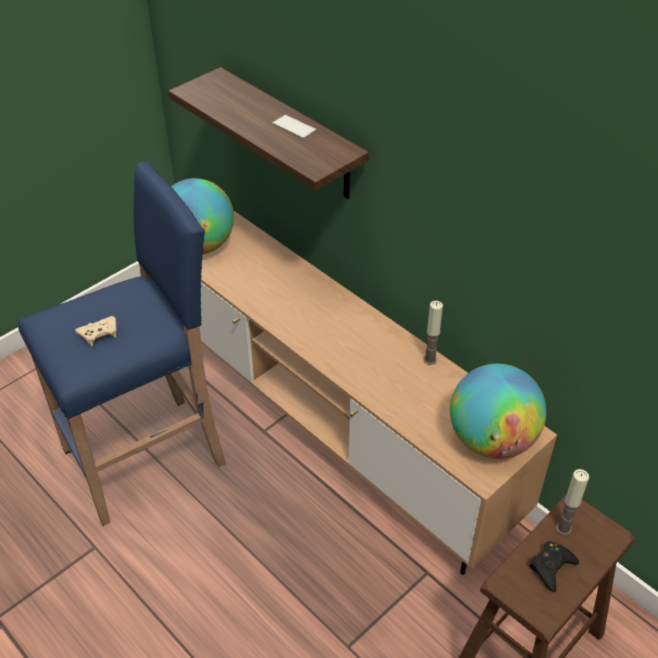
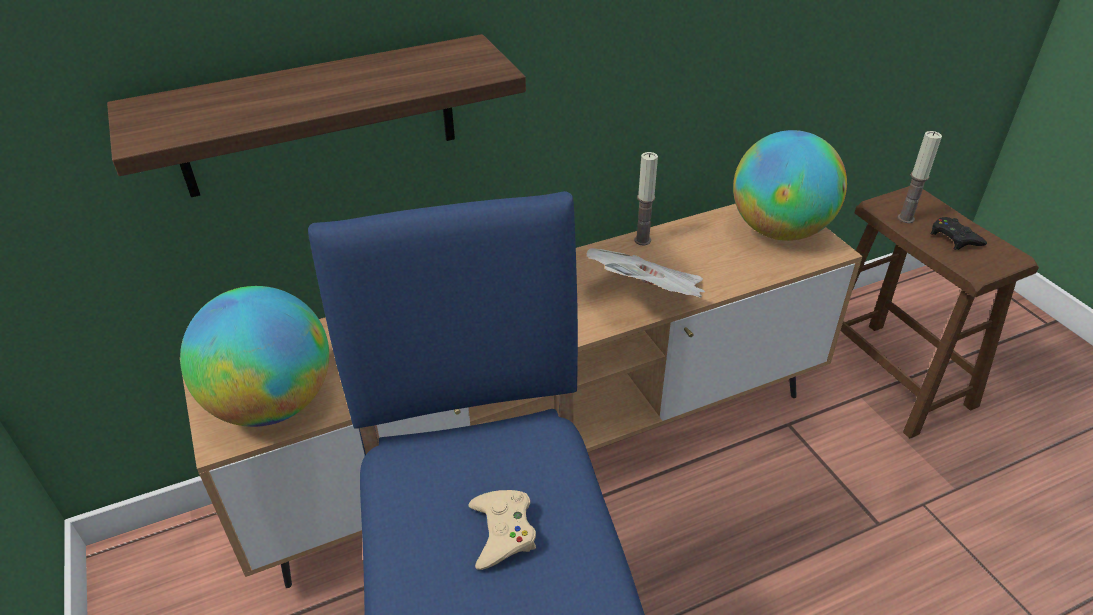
camera: 70 degrees left, 5 degrees down
(294, 127) = (368, 69): phone -> none
(362, 377) = (649, 297): none -> newspaper

